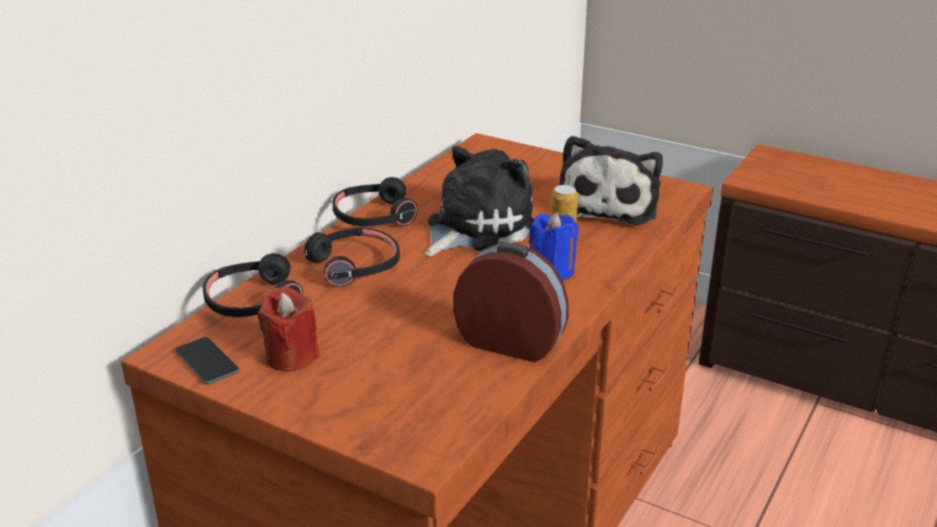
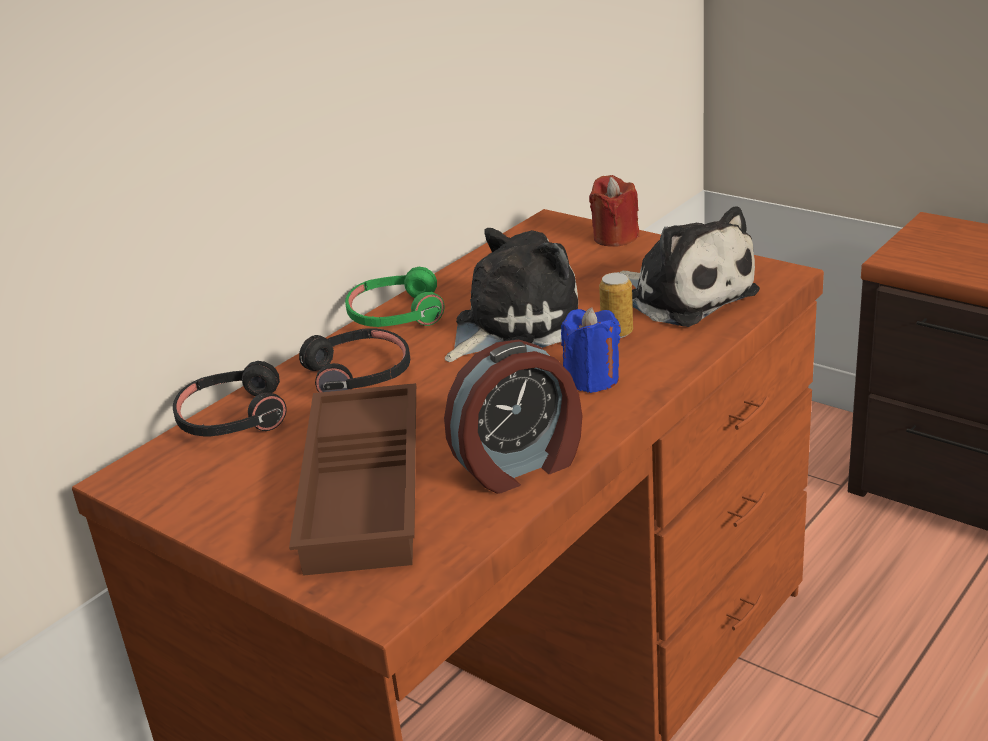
camera: 10 degrees right, 0 degrees up
(206, 361) = (164, 488): phone -> none
(291, 357) = (260, 483): red candle -> red candle (615, 237)
(373, 216) = (395, 314): black headphones -> green headphones
(387, 361) = (367, 489): none -> brown tray
(511, 341) = (520, 466): alarm clock -> alarm clock turned 120 degrees clockwise
(609, 205) = (685, 295): plush toy -> plush toy turned 60 degrees counterclockwise

